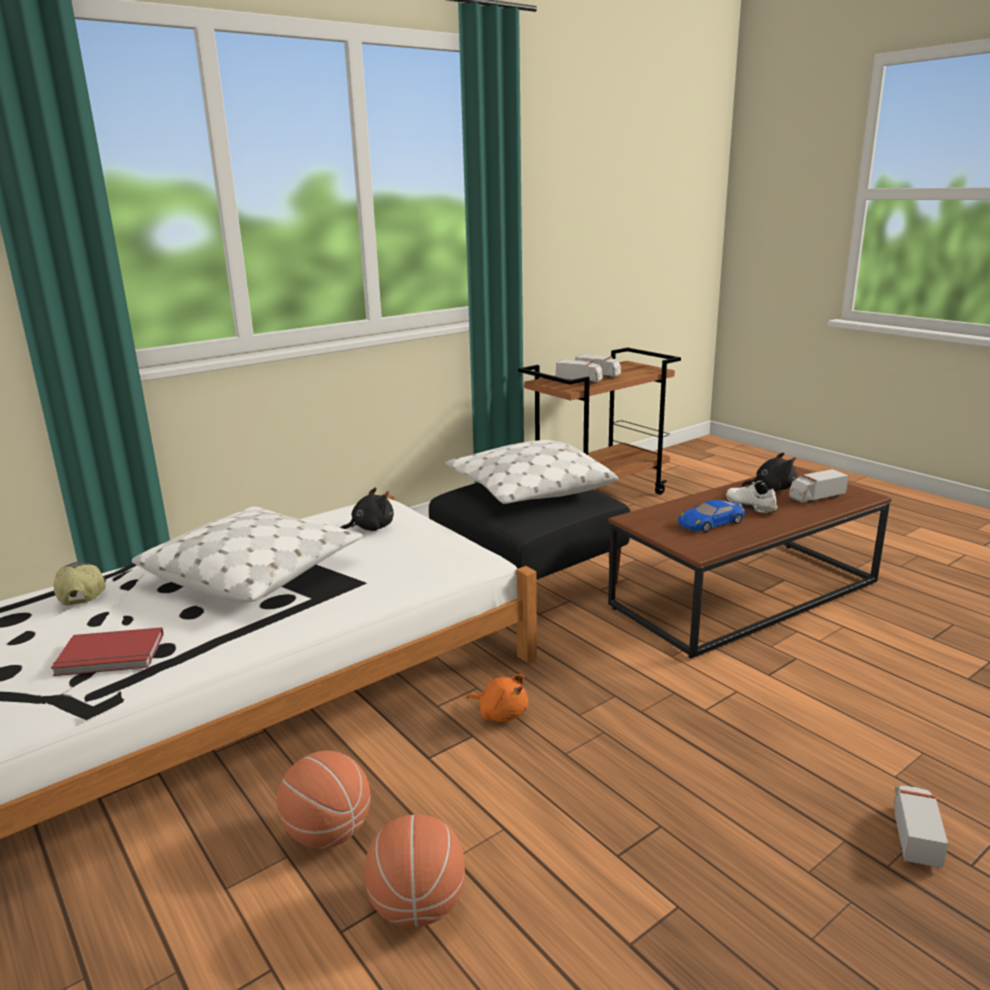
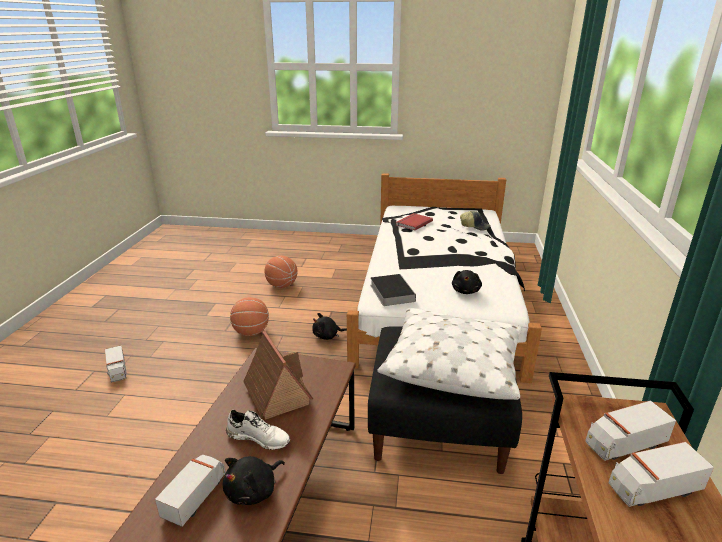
camera: 135 degrees right, 5 degrees up
(254, 572) = (450, 255): white pillow -> none
(328, 833) = (329, 285): basketball -> basketball (251, 332)
(448, 559) = (391, 292): none -> book
(501, 713) = (327, 336): orange plush toy -> black plush toy
(710, 522) = (276, 393): blue toy car -> toy house

